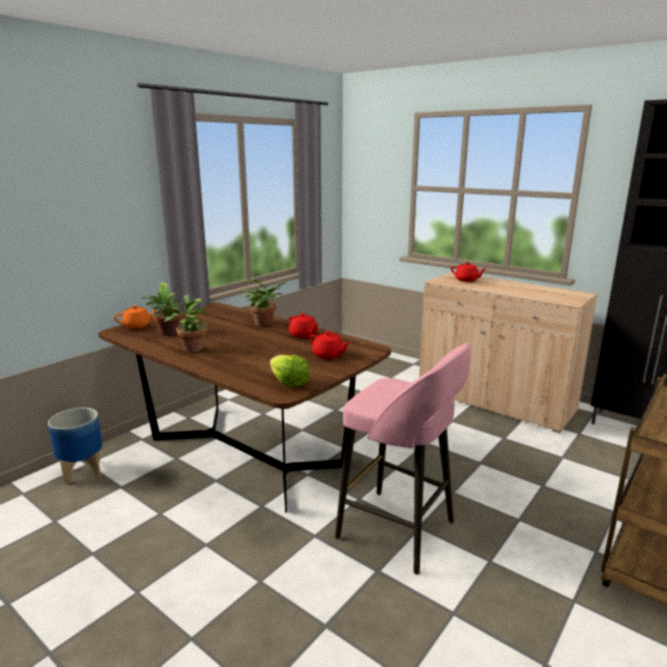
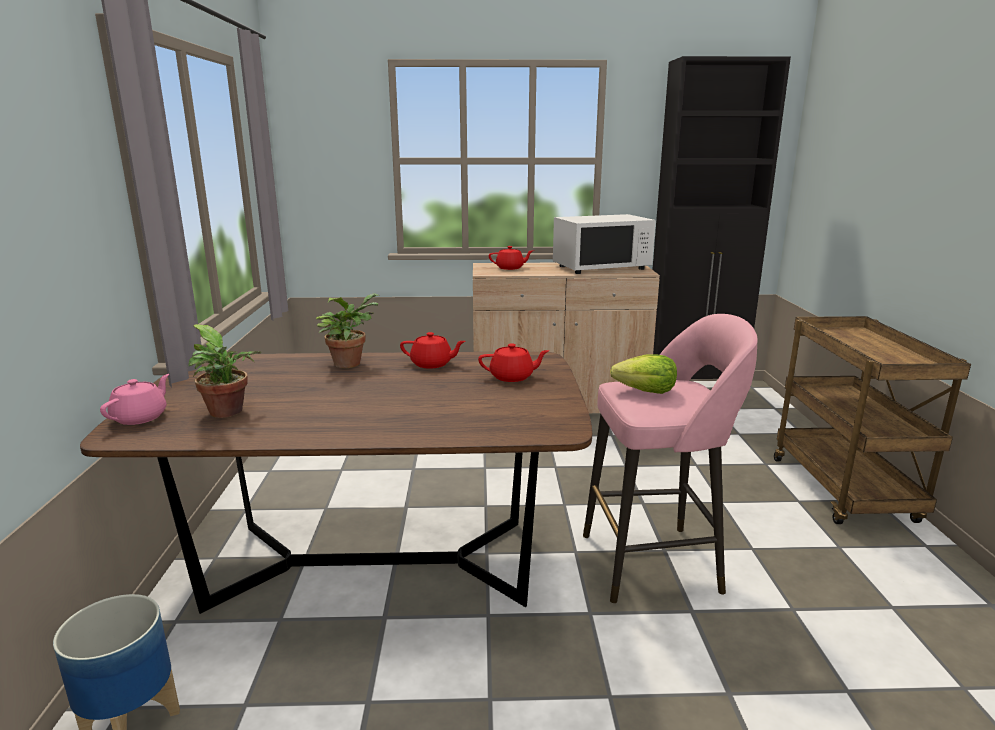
camera: 40 degrees left, 0 degrees up
(138, 326) = (141, 417): orange teapot -> pink teapot
(192, 348) = (315, 419): potted plant -> none
(289, 383) = (541, 418): lettuce -> lettuce (645, 391)
(543, 292) = (601, 267): none -> white microwave

